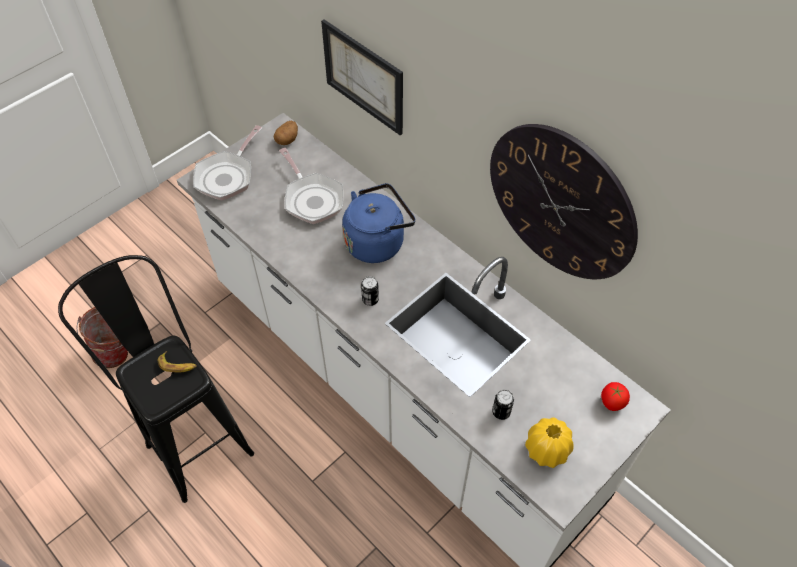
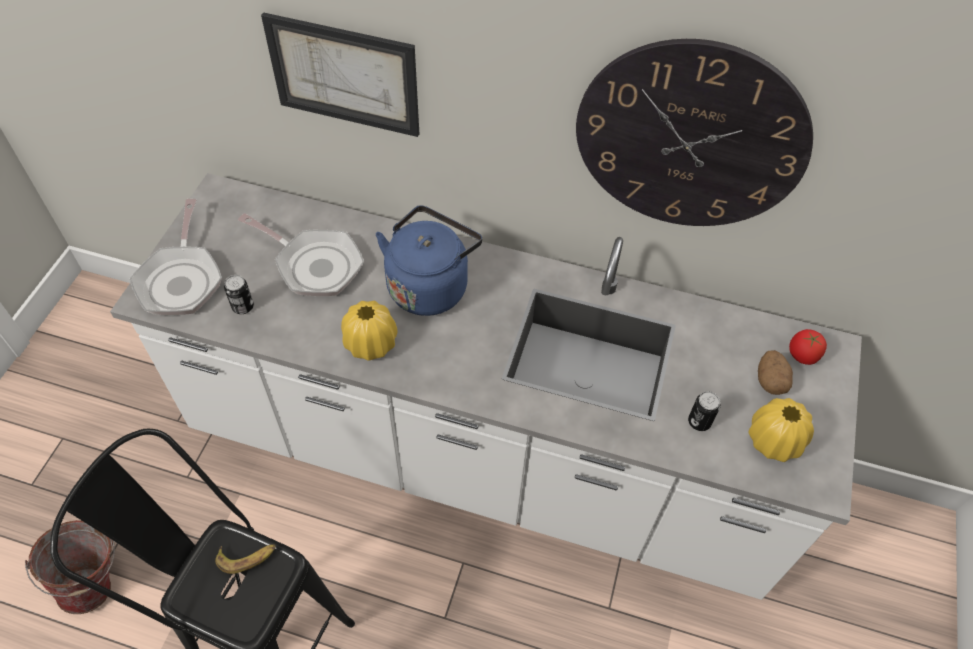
camera: 30 degrees left, 0 degrees up
(287, 140) = (235, 204): potato -> potato (770, 381)
(315, 264) = (370, 343): none -> yellow vase
(370, 299) = (466, 358): can -> can (243, 306)

